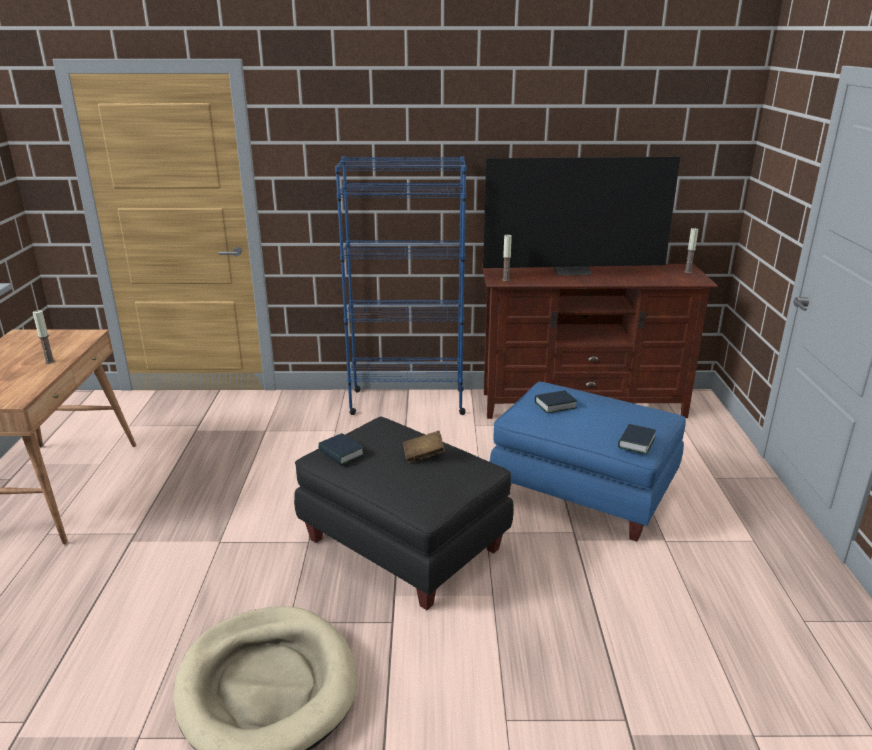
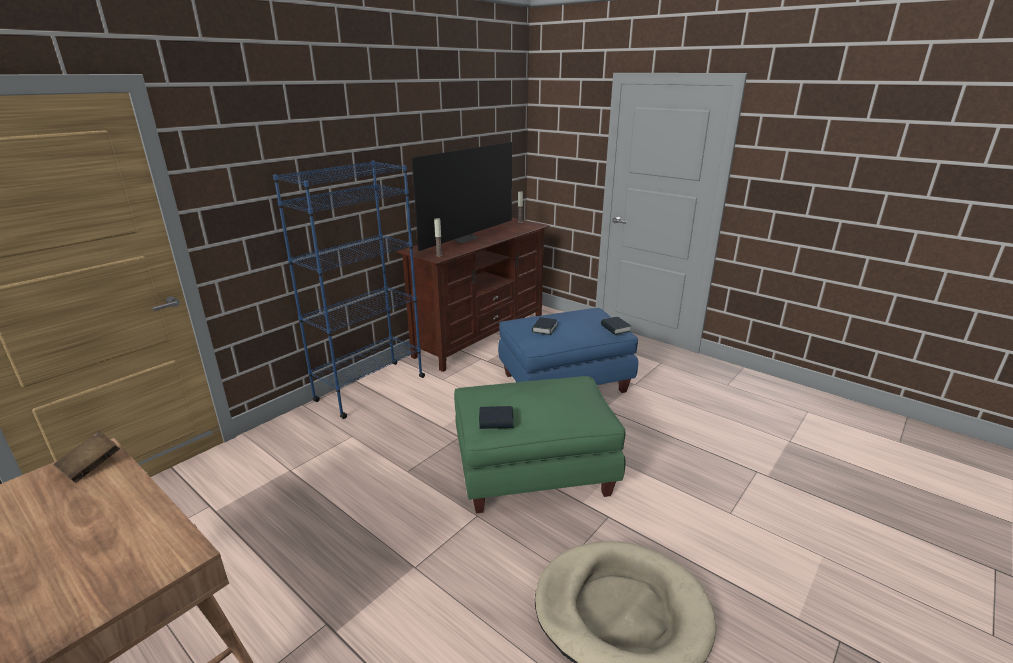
camera: 50 degrees left, 0 degrees up
(49, 362) = (121, 501): candle -> none
(405, 544) = (534, 471): black ottoman -> green ottoman
(423, 456) = (544, 392): brown book -> brown book (91, 466)

